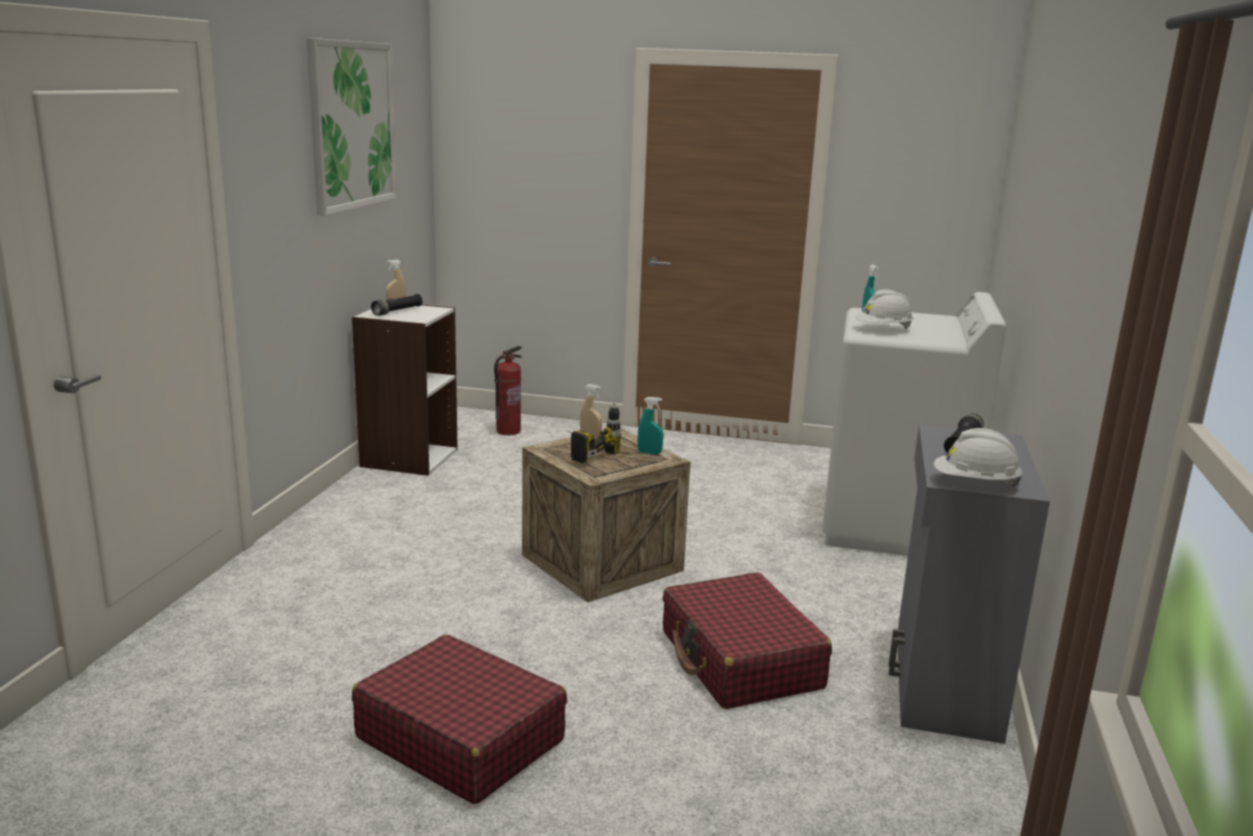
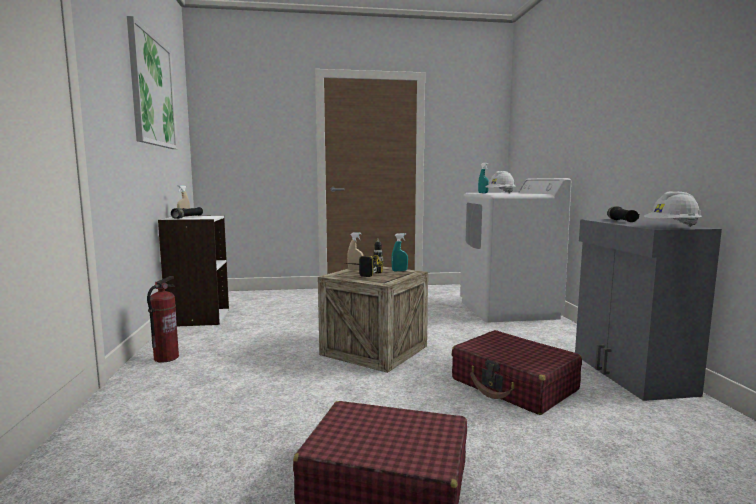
camera: 20 degrees left, 10 degrees down
(508, 431) = (254, 298): fire extinguisher -> fire extinguisher (166, 358)

